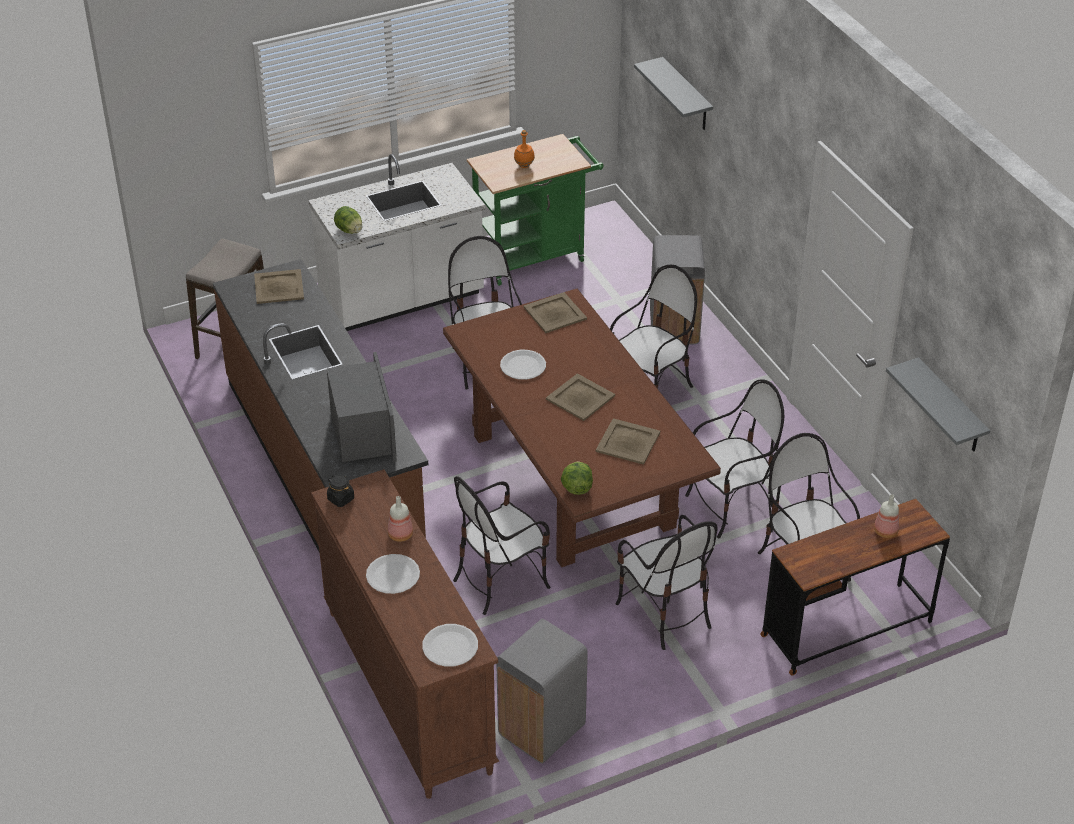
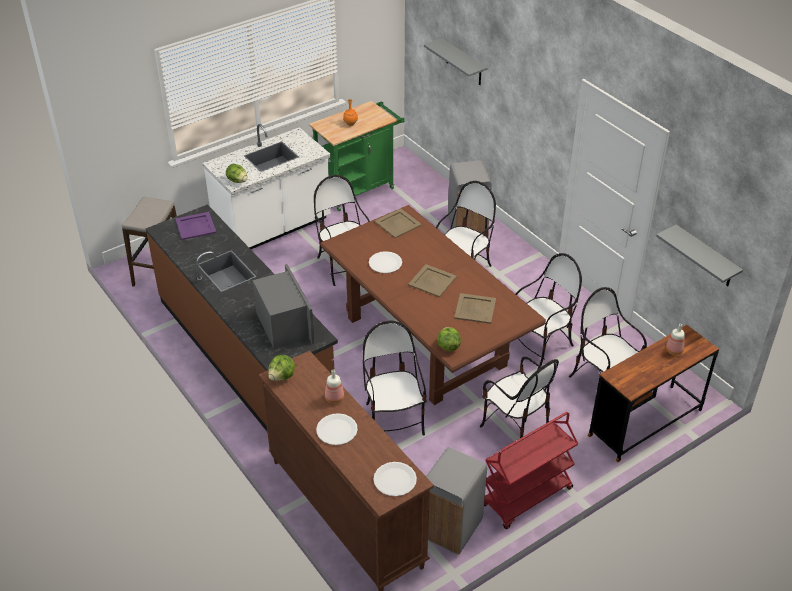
camera: 10 degrees left, 0 degrees up
(278, 287) = (195, 226): beige tray -> purple tray
(340, 499) = (282, 376): black jar -> lettuce
(501, 581) = (393, 420): chair -> chair turned 120 degrees clockwise
(653, 704) = (526, 497): none -> red cart

